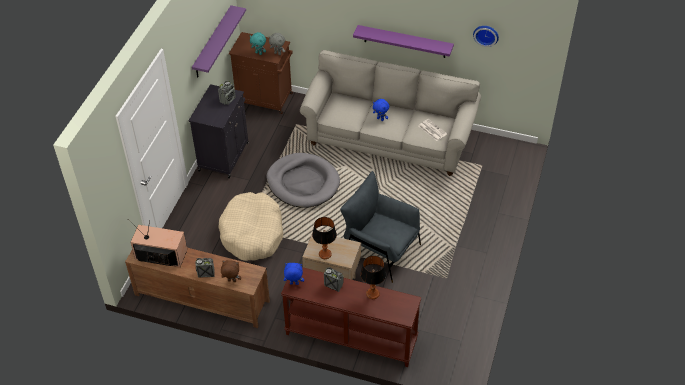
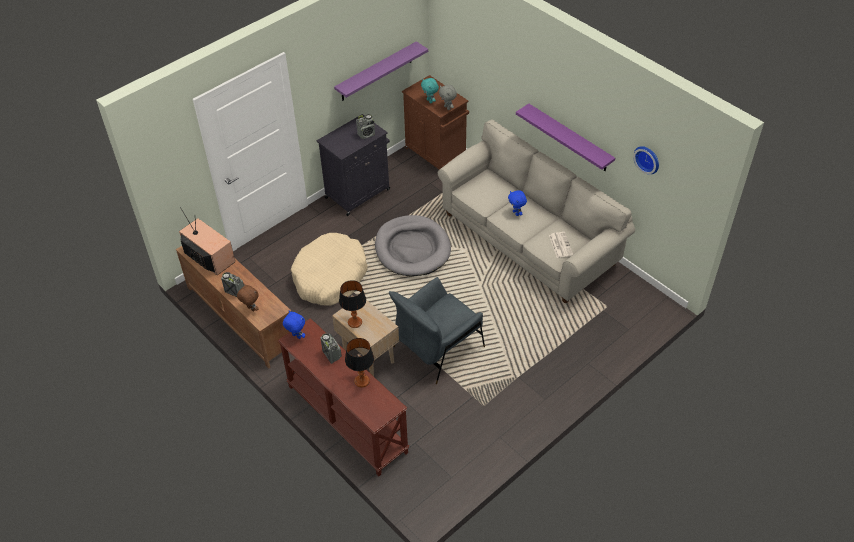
camera: 30 degrees right, 0 degrees up
(380, 250) = (438, 347): grey armchair -> grey armchair turned 105 degrees counterclockwise

